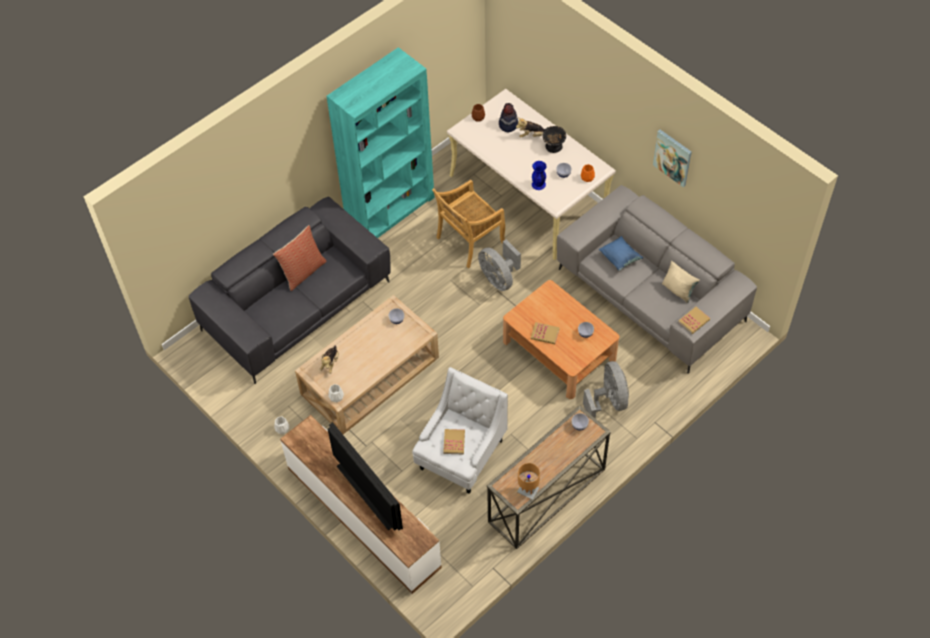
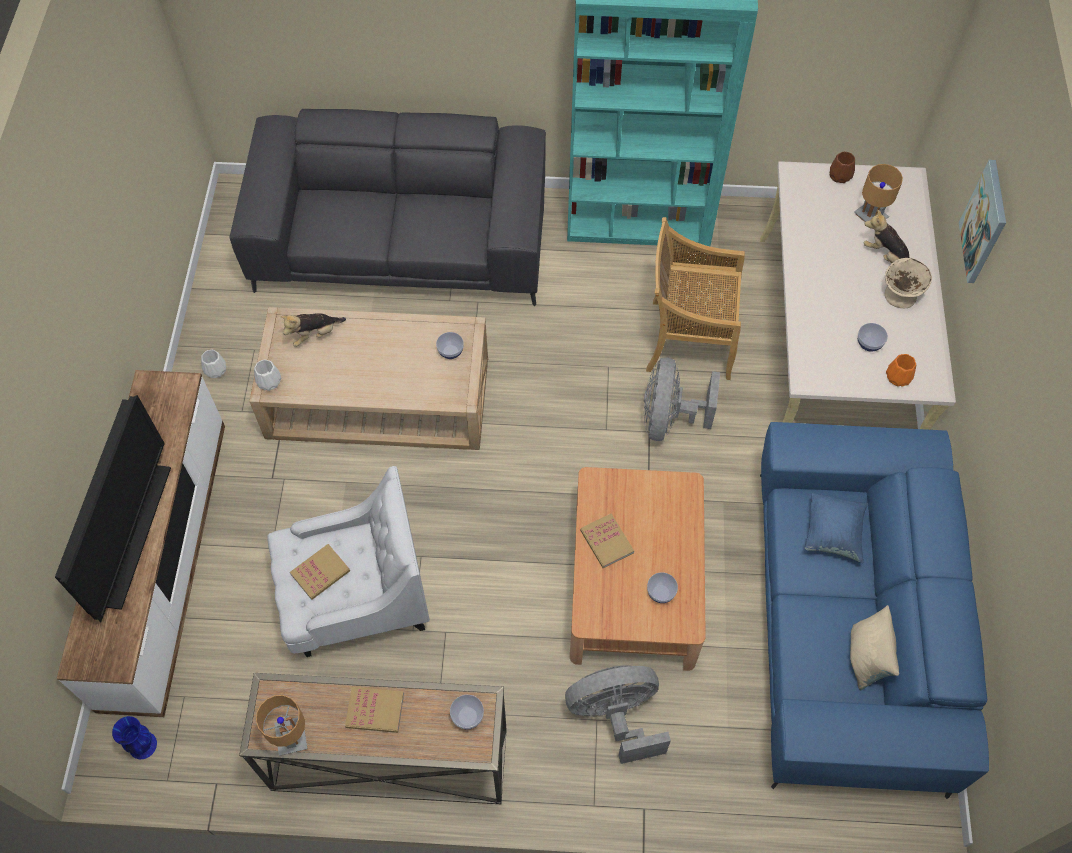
camera: 45 degrees right, 5 degrees up
(303, 271) = (421, 199): pillow -> none
(508, 124) = (870, 216): hat -> brown table lamp
(538, 184) = (815, 329): blue vase -> blue vase (142, 745)
(554, 146) = (900, 295): black bowl -> beige bowl
(608, 402) = (616, 716): grey fan -> grey fan turned 135 degrees counterclockwise
(650, 295) = (845, 625): grey sofa -> blue sofa
(673, 157) = (1025, 447): picture -> picture (984, 222)
(694, 321) = (821, 728): book -> book (375, 710)

